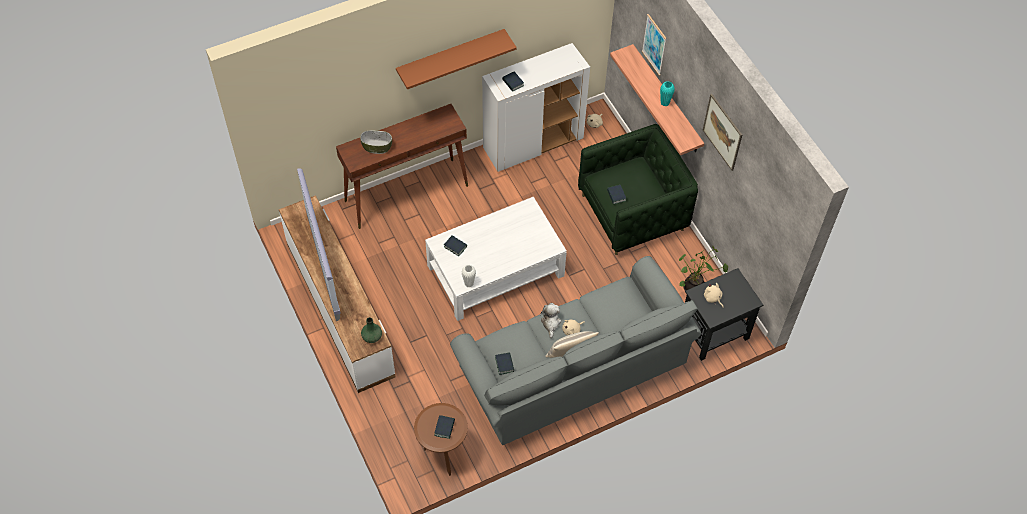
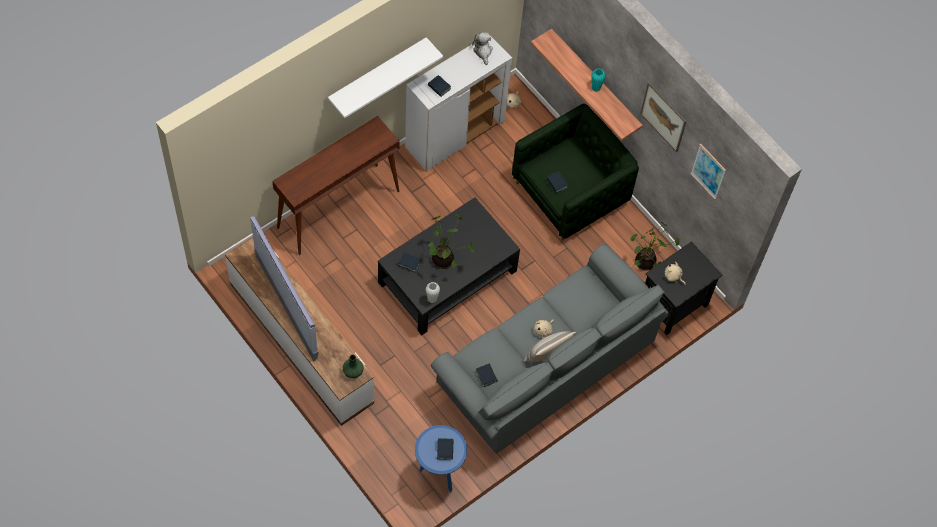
camera: 15 degrees left, 5 degrees up
(377, 146) = (314, 174): bowl -> none
(443, 454) = (439, 472): brown side table -> blue side table
(451, 56) = (377, 74): brown shelf -> white shelf
(490, 249) = (445, 260): none -> potted plant
(495, 271) = (447, 277): white coffee table -> black coffee table
(550, 323) = (521, 326): plush toy -> plush toy (483, 51)
(654, 44) = (578, 31): picture -> picture (708, 171)

